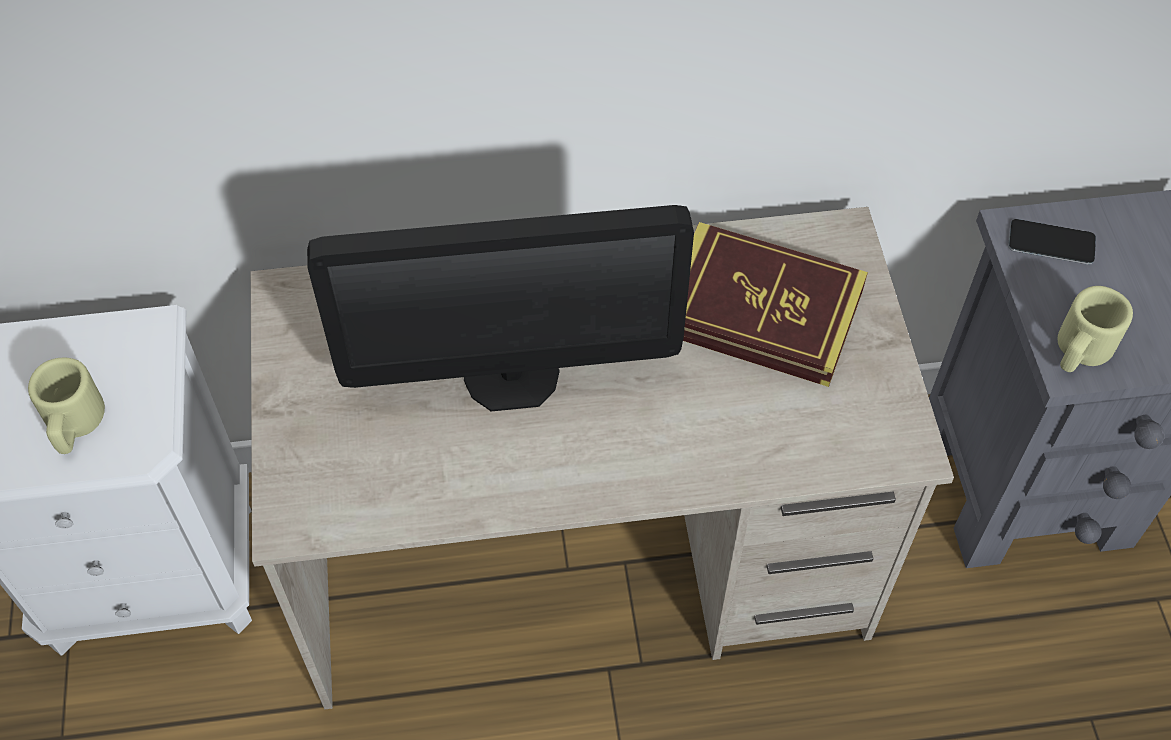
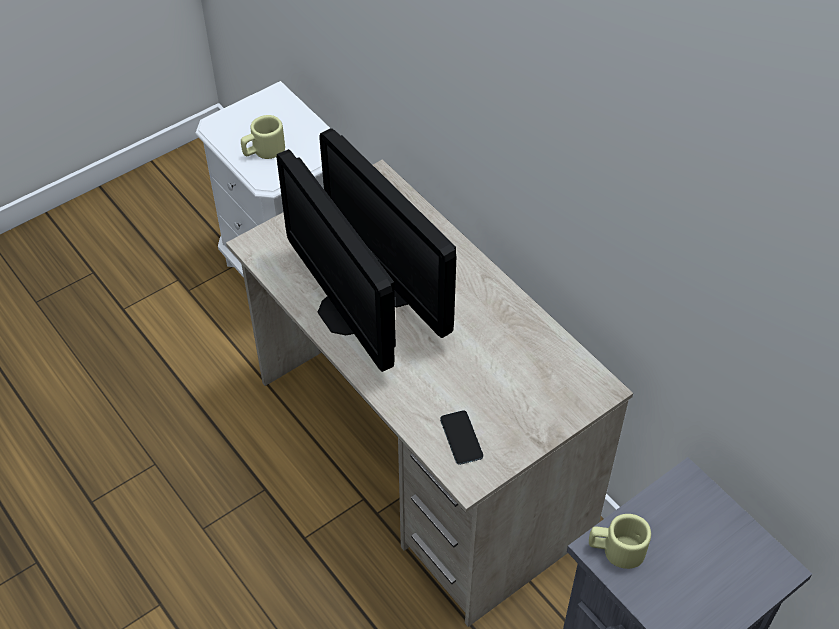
camera: 60 degrees right, 5 degrees down
(520, 460) = (345, 313): none -> monitor
(760, 311) = (514, 372): book -> none
(1051, 242) = (692, 504): phone -> phone (461, 437)

